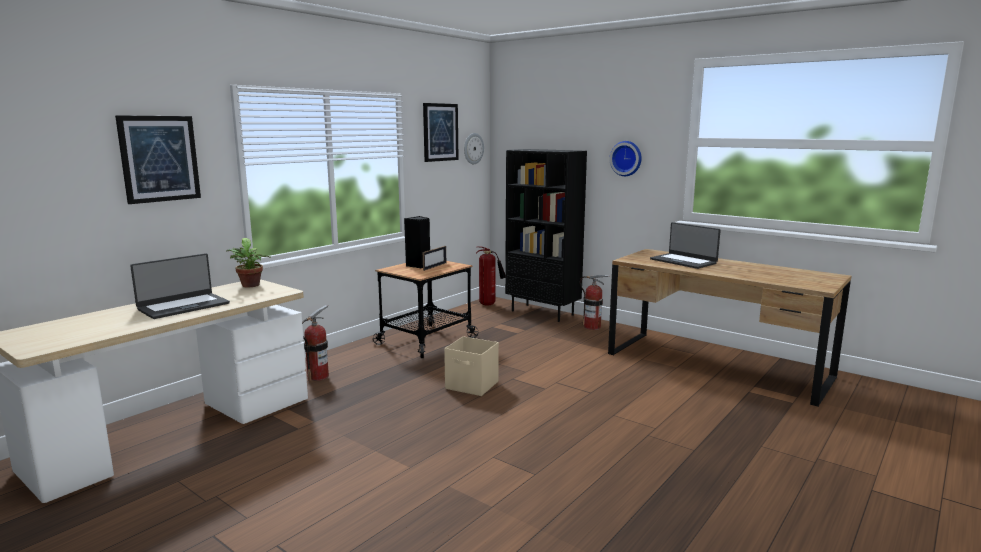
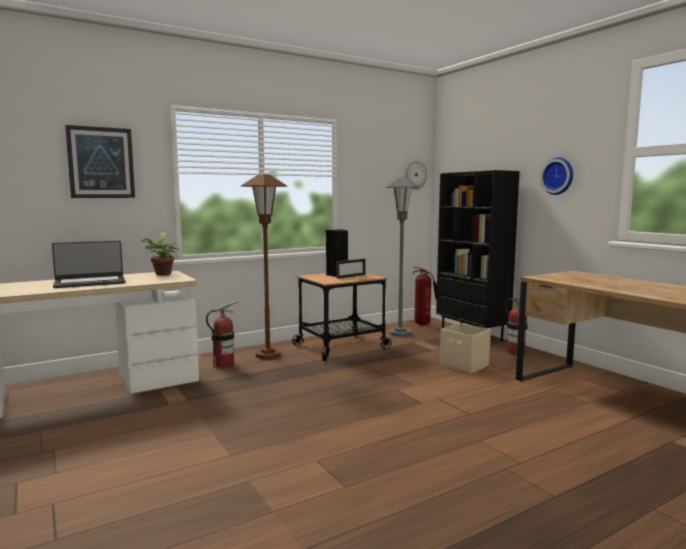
camera: 20 degrees right, 5 degrees down
(356, 359) = (268, 355): none -> brown floor lamp
(440, 132) = (379, 157): picture -> none
(472, 385) = (351, 390): beige storage box -> beige storage box (464, 366)
(473, 318) = (400, 333): none -> grey floor lamp
(683, 261) = (605, 282): laptop -> none

